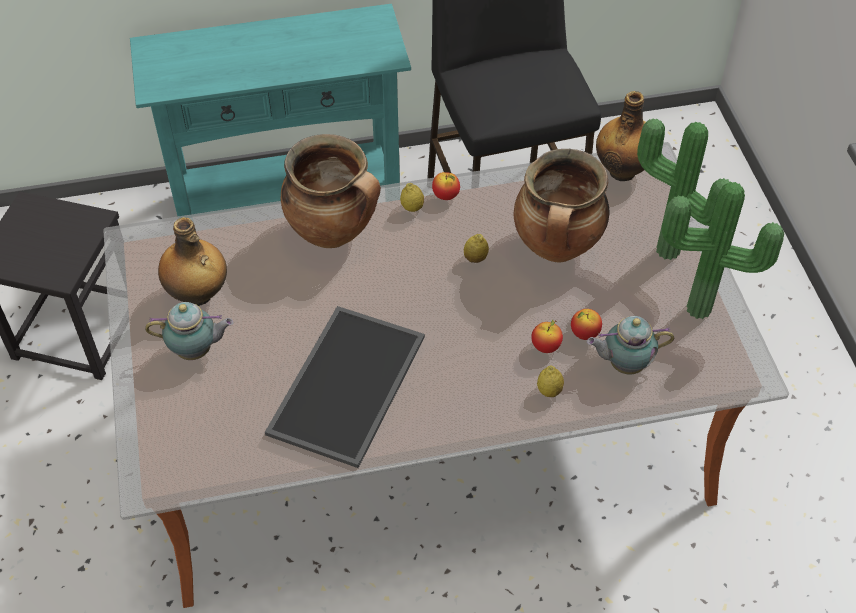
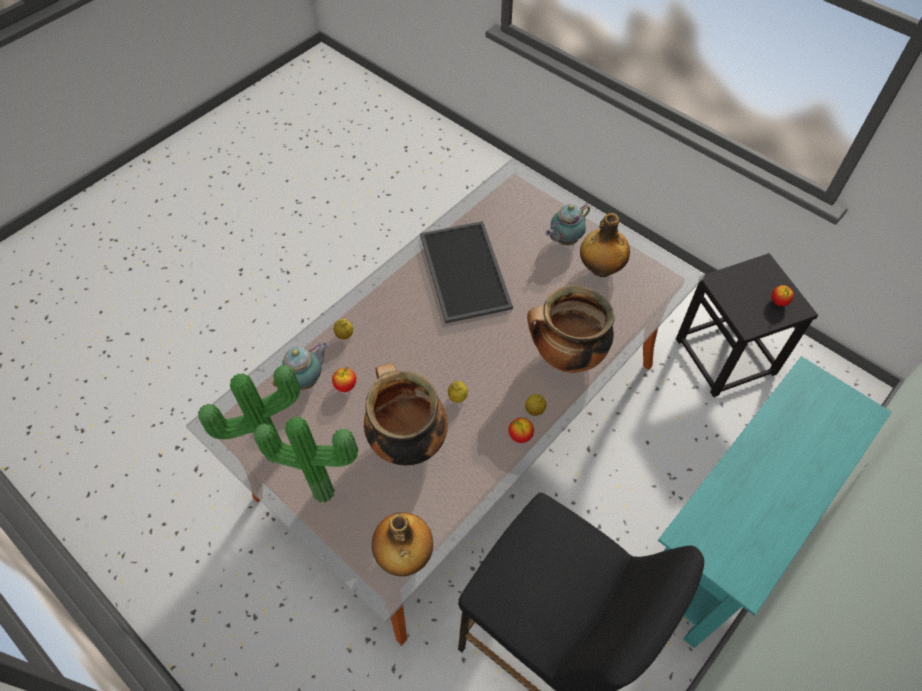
camera: 145 degrees right, 5 degrees up
(545, 346) = (365, 362): apple -> apple (778, 302)

